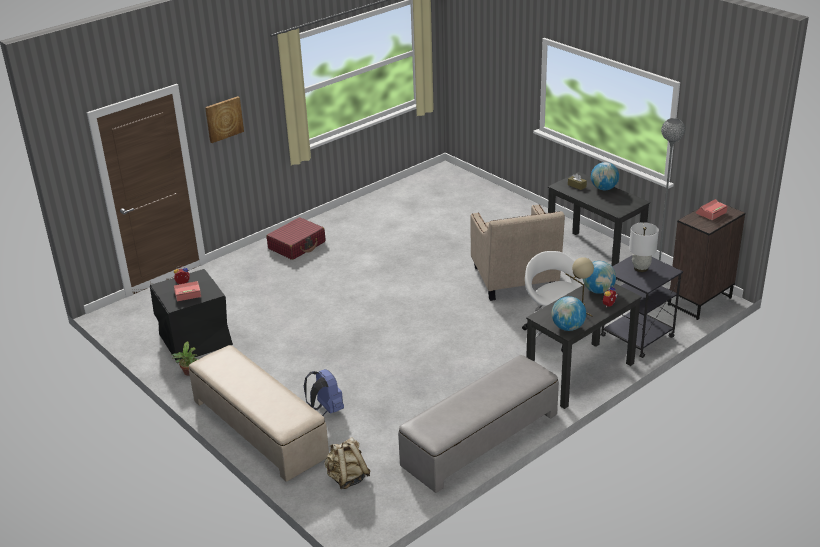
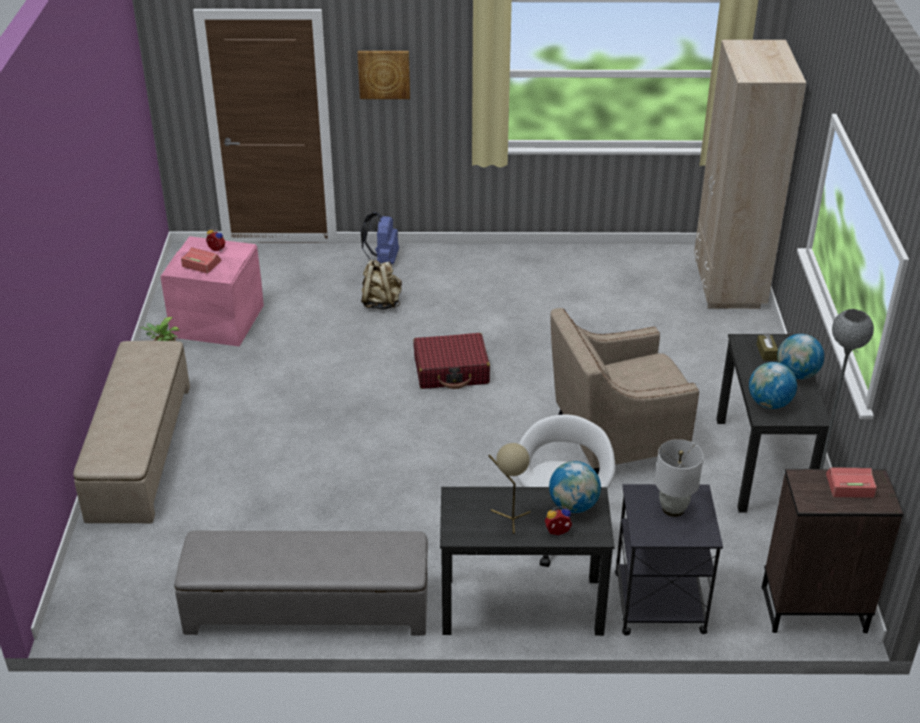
camera: 40 degrees right, 5 degrees up
(194, 339) = (217, 320): black storage box -> pink storage box
(297, 245) = (445, 268): red suitcase -> red suitcase (451, 371)
(326, 410) = (219, 470): blue backpack -> blue backpack (383, 260)
(347, 478) = (135, 558): beige backpack -> beige backpack (381, 303)
(462, 184) = (728, 285): none -> beige wardrobe
(514, 279) = (617, 439): beige armchair -> beige armchair turned 45 degrees clockwise
(568, 327) = (465, 529): globe -> globe (769, 403)

